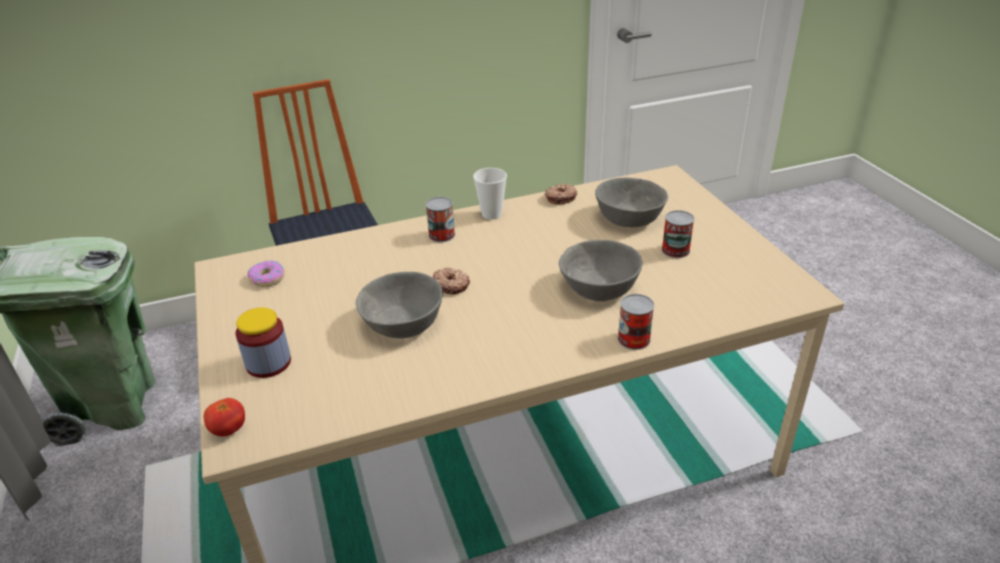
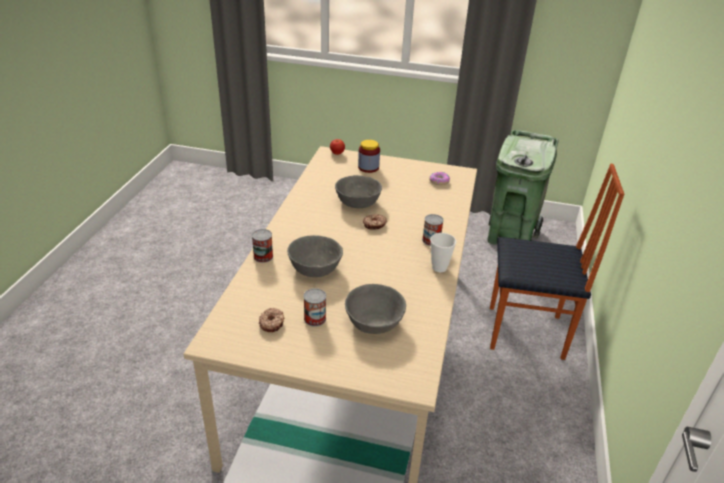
camera: 120 degrees right, 0 degrees up
(560, 198) = (434, 306): donut -> donut (272, 323)

